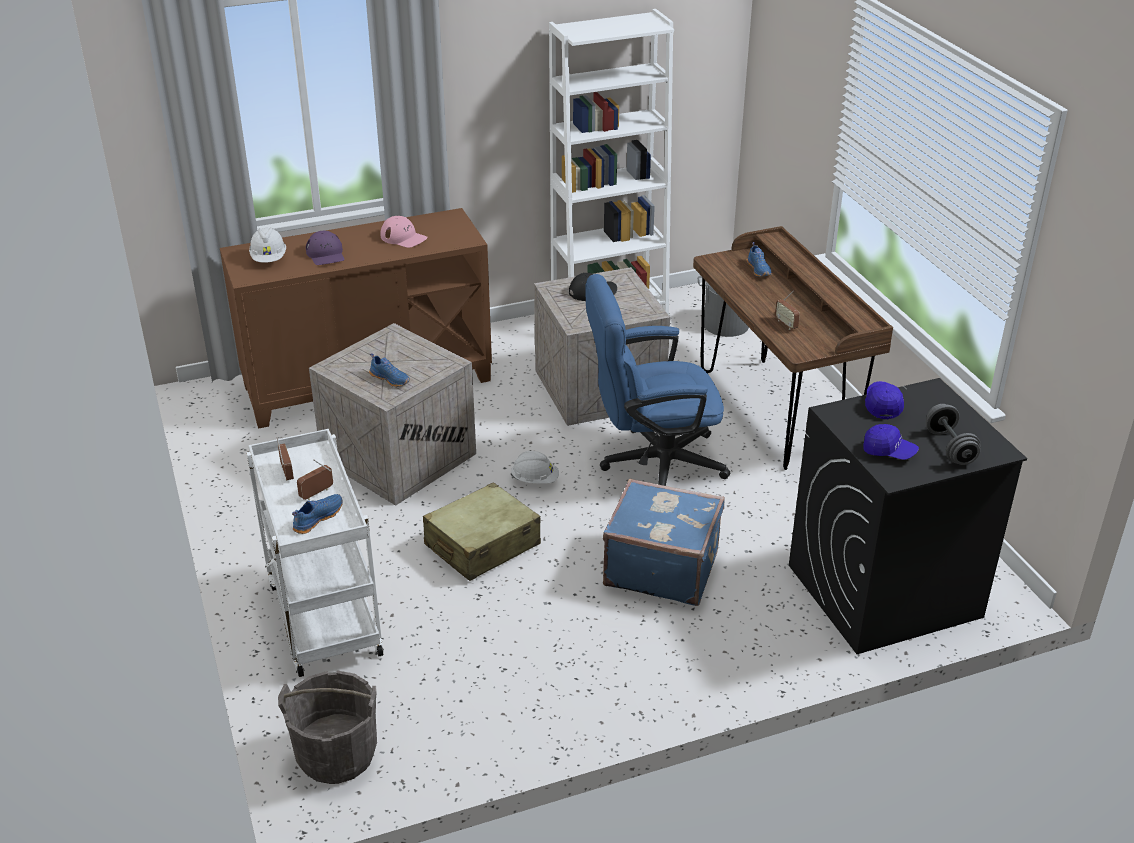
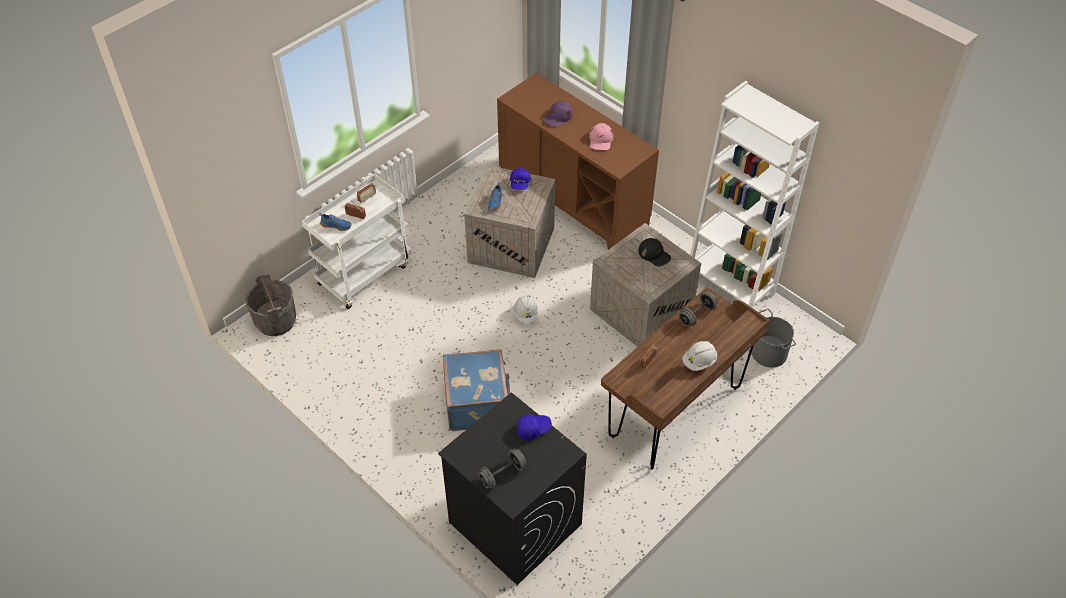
camera: 65 degrees right, 15 degrees up
(269, 259) = (537, 97): white hard hat -> white hard hat (699, 362)
(482, 545) = (453, 314): beige suitcase -> none
(651, 463) = (576, 364): blue office chair -> none
(732, 274) = (697, 315): none -> grey dumbbell
(759, 269) = (714, 327): blue shoe -> none
(889, 452) = (481, 444): blue cap -> blue cap (520, 183)

